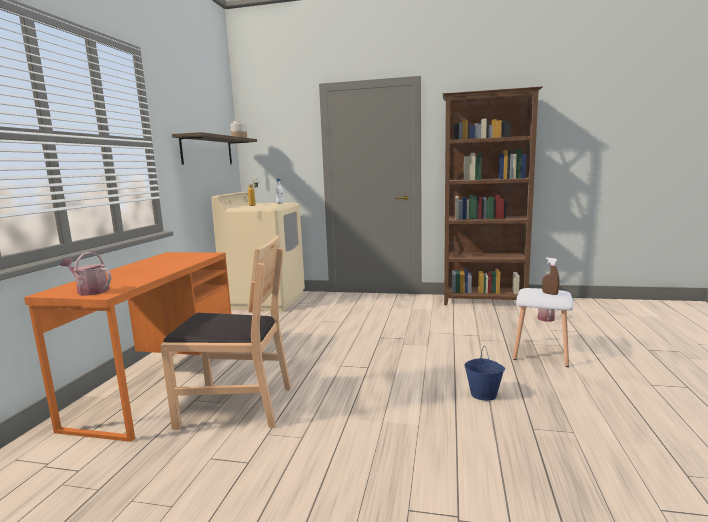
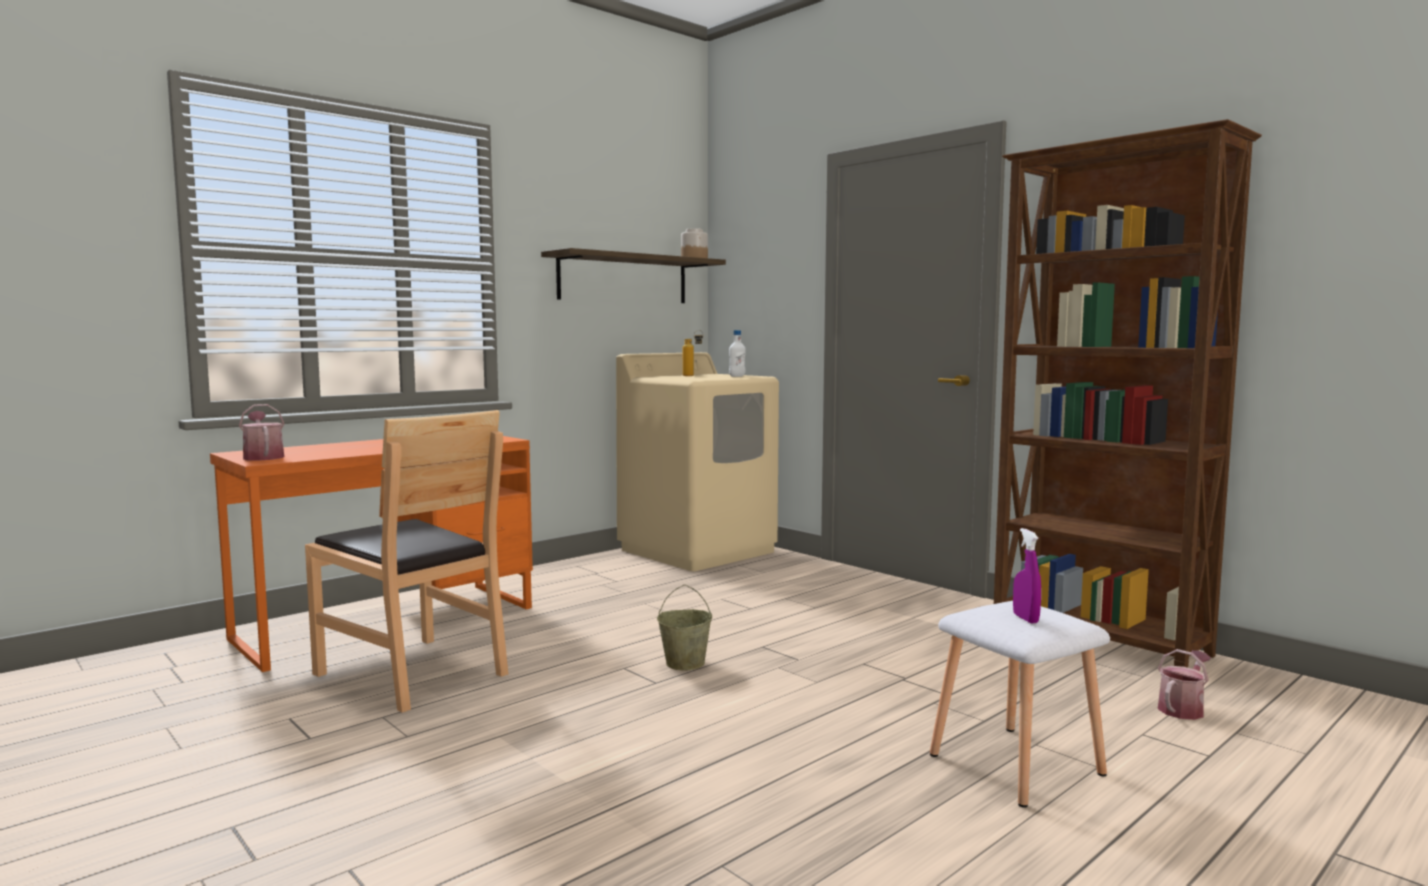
camera: 35 degrees right, 5 degrees down
(363, 354) = (685, 663): none -> beige bucket
(484, 394) = (751, 785): blue bucket -> none
(550, 293) = (1025, 619): brown spray bottle -> purple spray bottle

